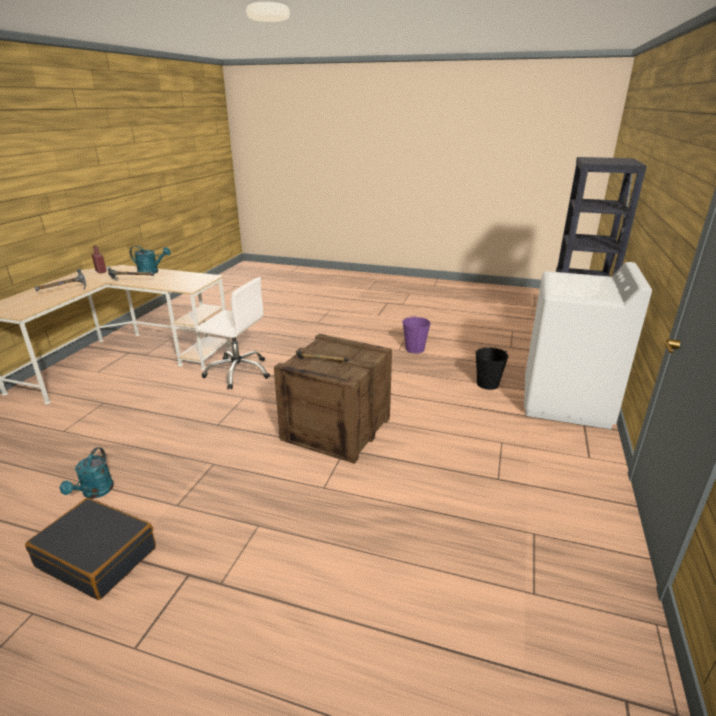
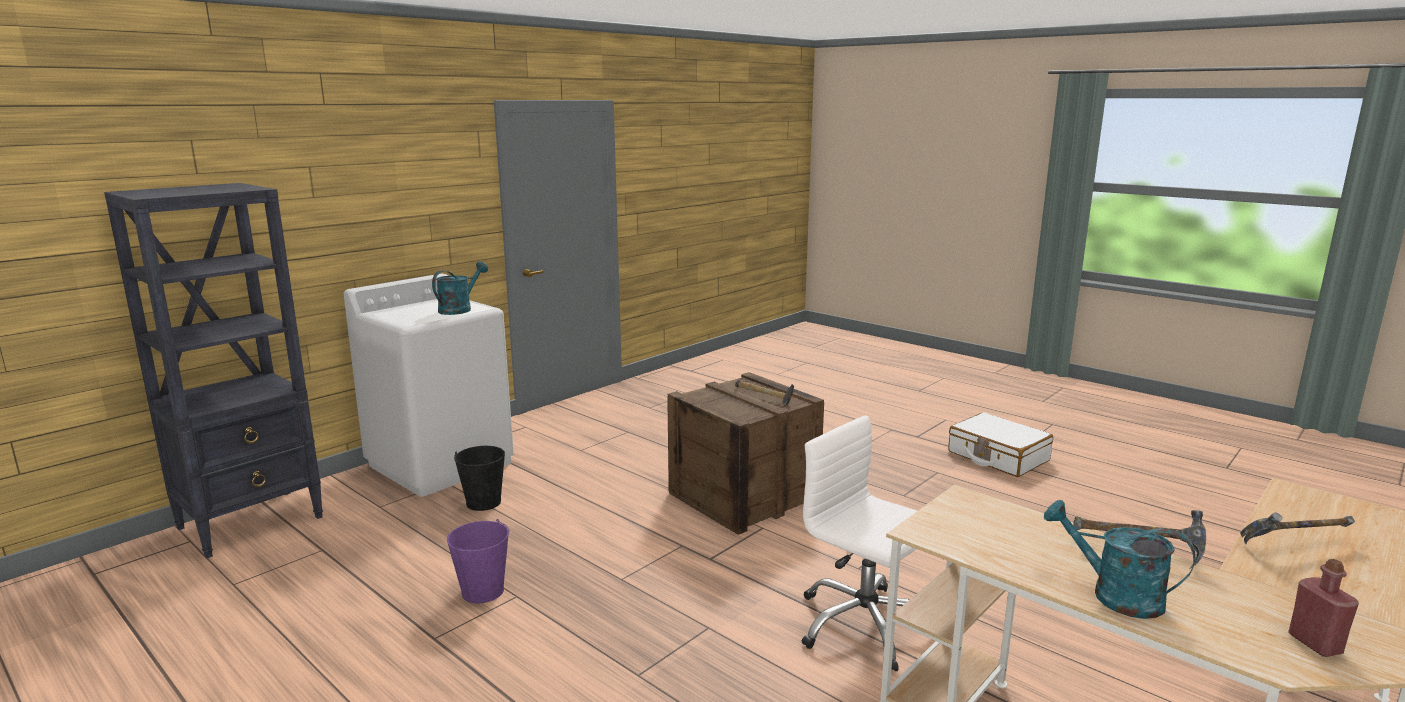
camera: 155 degrees left, 10 degrees down
(95, 492) = (1033, 497): turquoise watering can -> turquoise watering can (459, 309)
(97, 557) = (997, 456): black suitcase -> white suitcase

